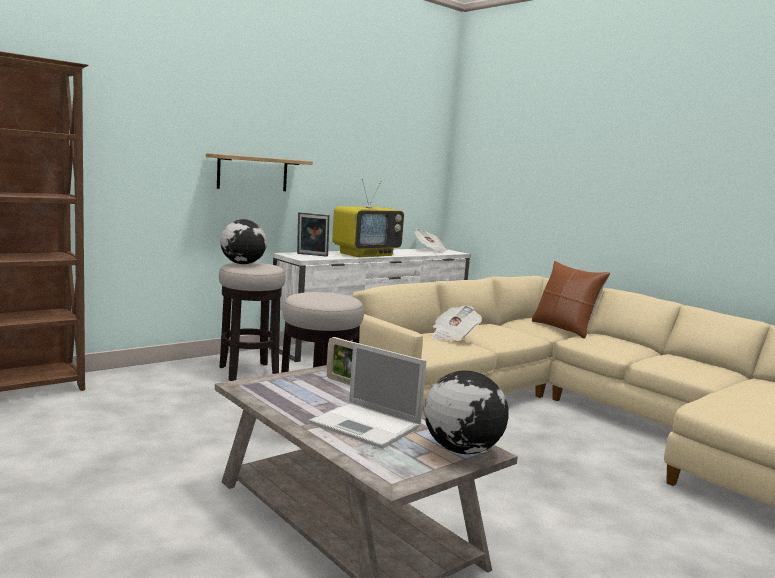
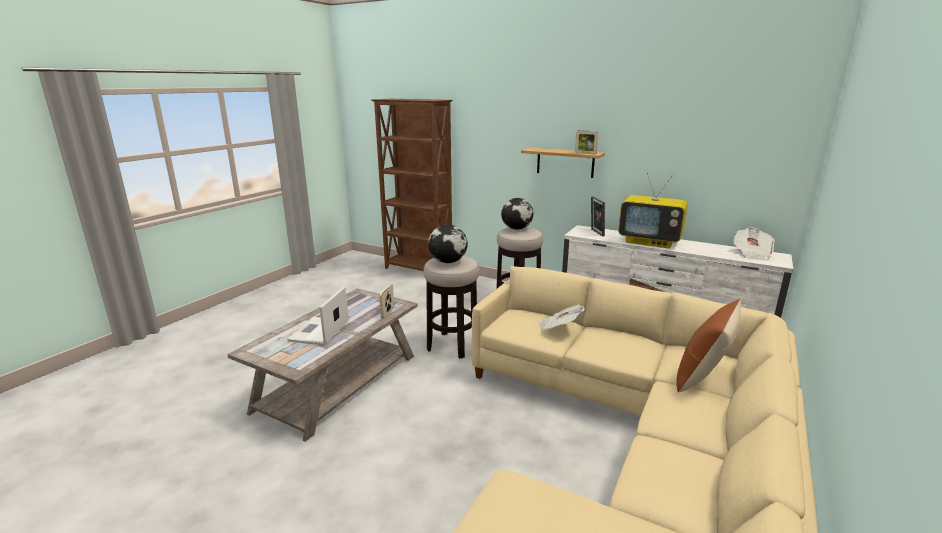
camera: 70 degrees right, 10 degrees up
(294, 159) = (585, 153): none -> picture frame
(461, 450) = (296, 362): globe -> globe (448, 262)

